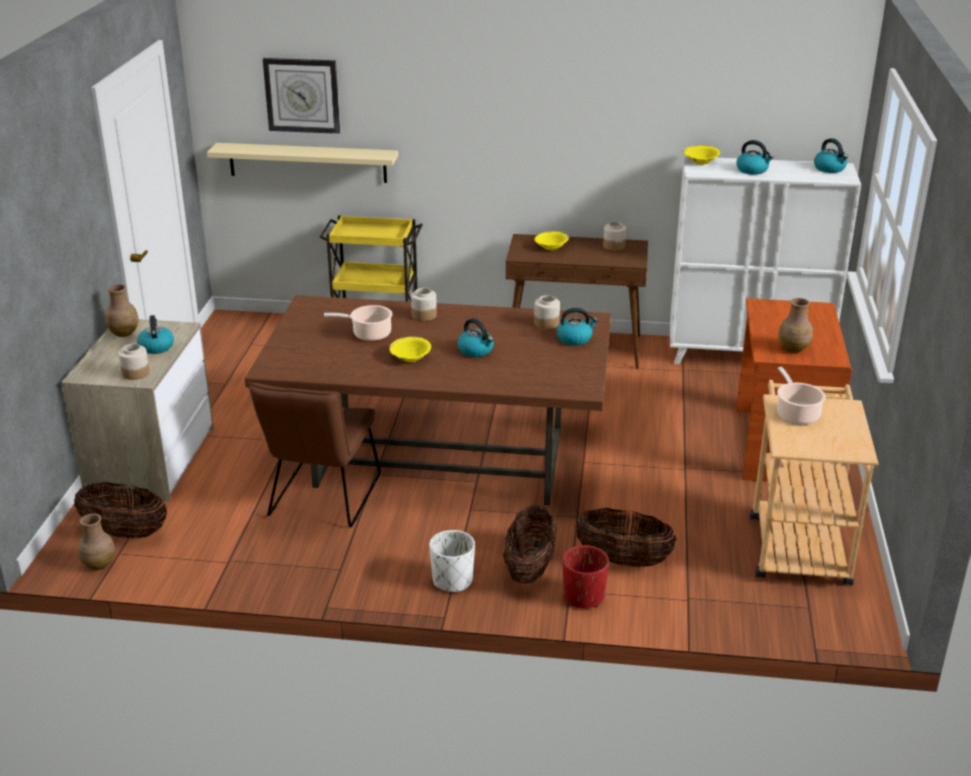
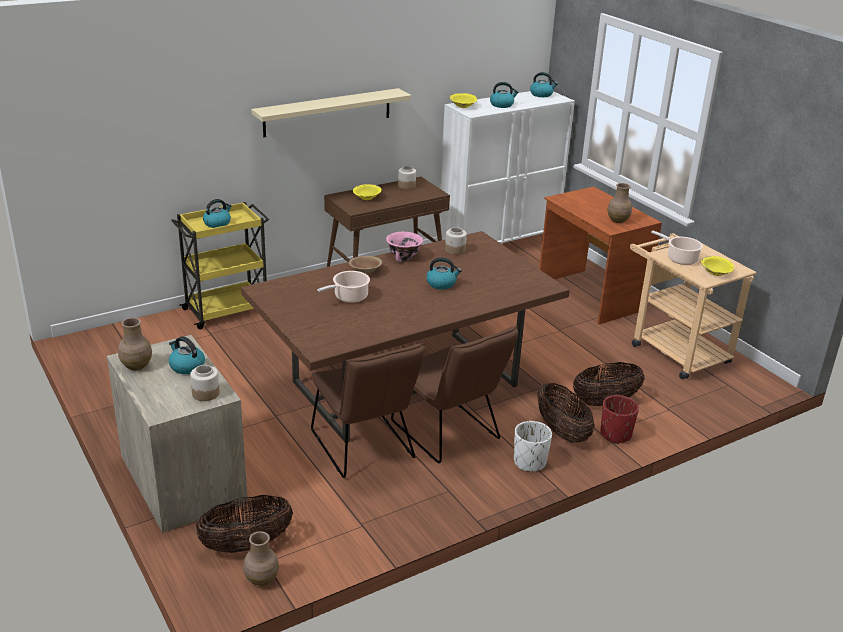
camera: 40 degrees left, 0 degrees up
(302, 95) = (136, 109): wall clock -> none
(307, 162) = (143, 172): beige shelf -> beige shelf (327, 112)
(410, 358) = (406, 304): yellow bowl -> yellow bowl (715, 273)
(414, 520) = (449, 434): none -> brown chair
(423, 315) = (365, 271): jar -> brown bowl
(483, 314) = (403, 257): none -> pink bowl
(575, 339) = (489, 254): kettle -> kettle (217, 223)

